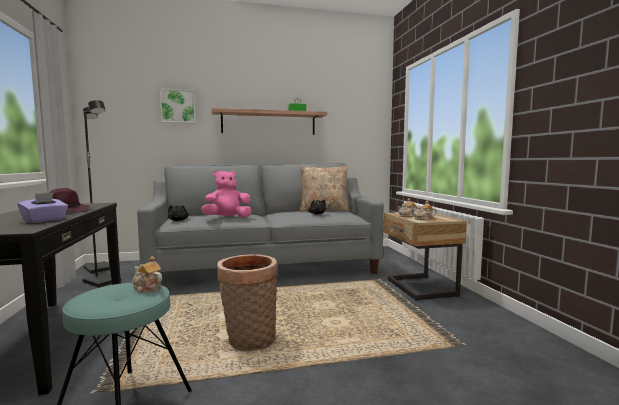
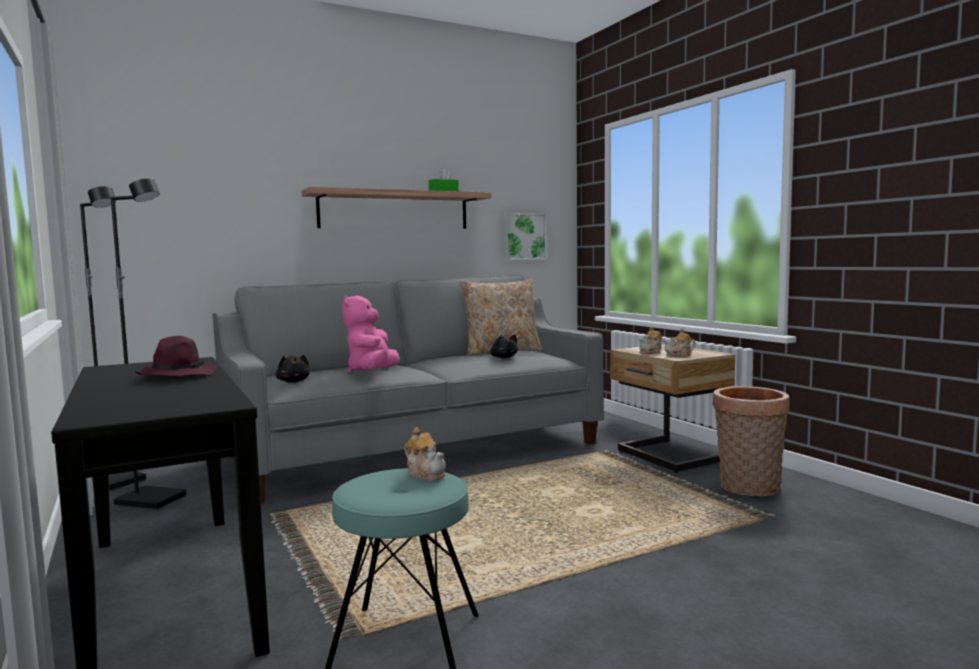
camera: 15 degrees left, 0 degrees up
(45, 220) = (203, 390): purple tissue box -> none
(147, 288) = (426, 474): teapot -> teapot turned 150 degrees counterclockwise
(178, 106) = (242, 182): picture -> picture (524, 236)
(227, 218) = (372, 372): pink plush toy -> pink plush toy turned 45 degrees counterclockwise
(249, 341) = (496, 549): basket -> basket (748, 489)

